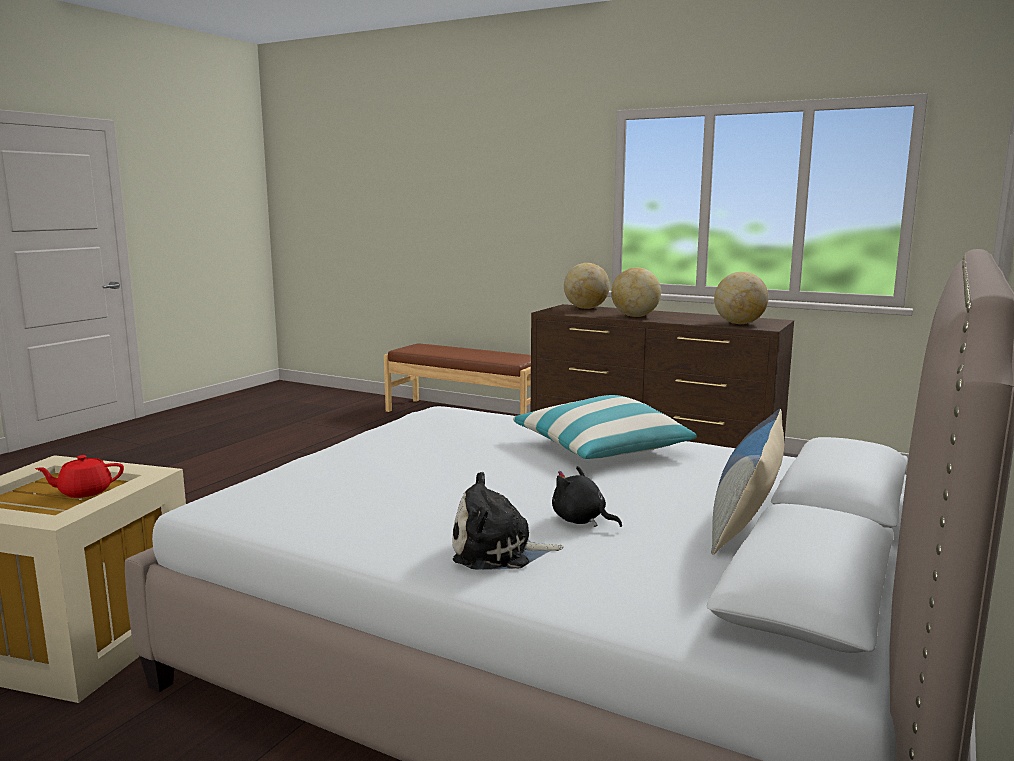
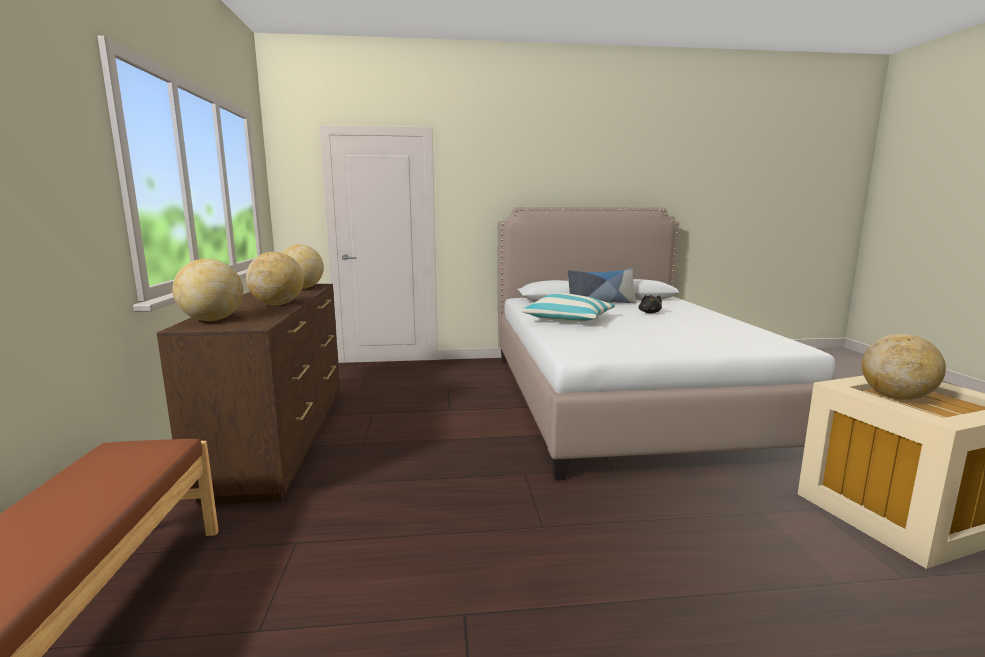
camera: 125 degrees left, 0 degrees up
(84, 492) = (896, 397): red teapot -> globe
(498, 552) = (695, 314): plush toy -> none

